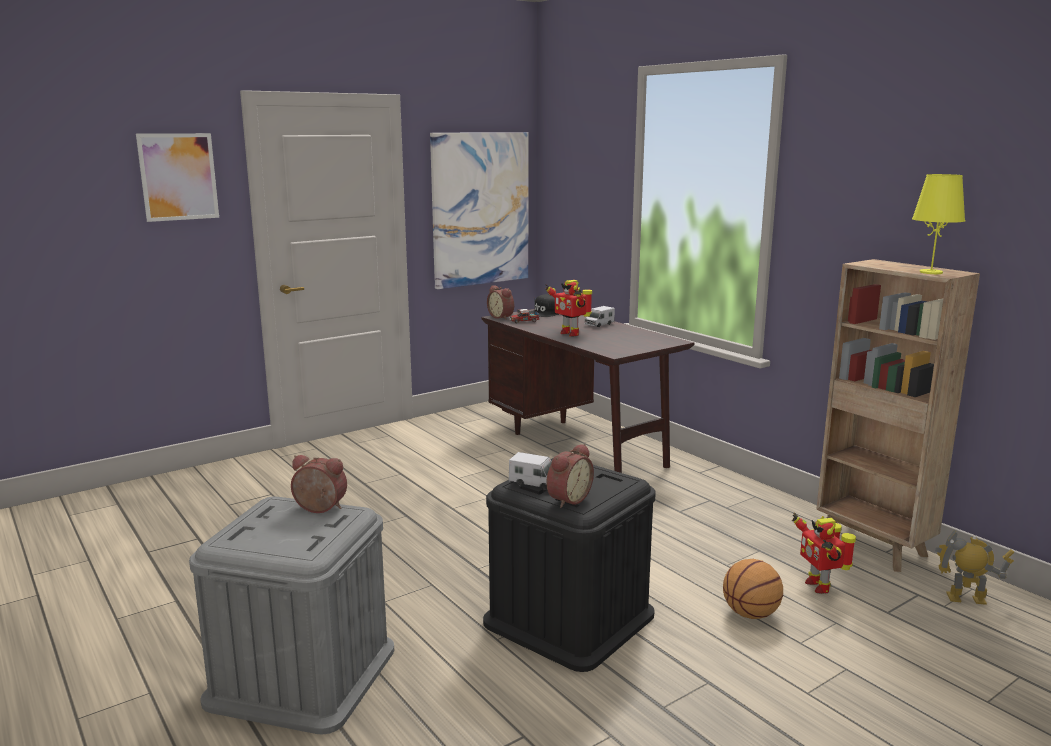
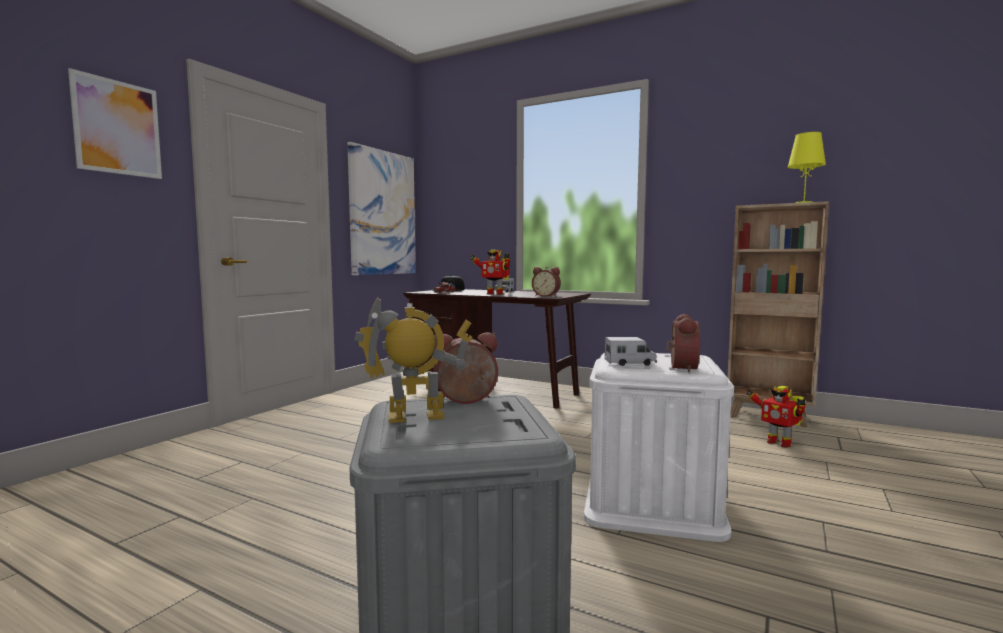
camera: 25 degrees left, 10 degrees down
(502, 317) = (421, 292): alarm clock -> alarm clock (546, 296)
(569, 618) = (652, 501): black storage box -> white storage box
(750, 614) = (770, 469): basketball -> none
(966, 599) = (864, 434): toy robot -> toy robot (415, 417)

